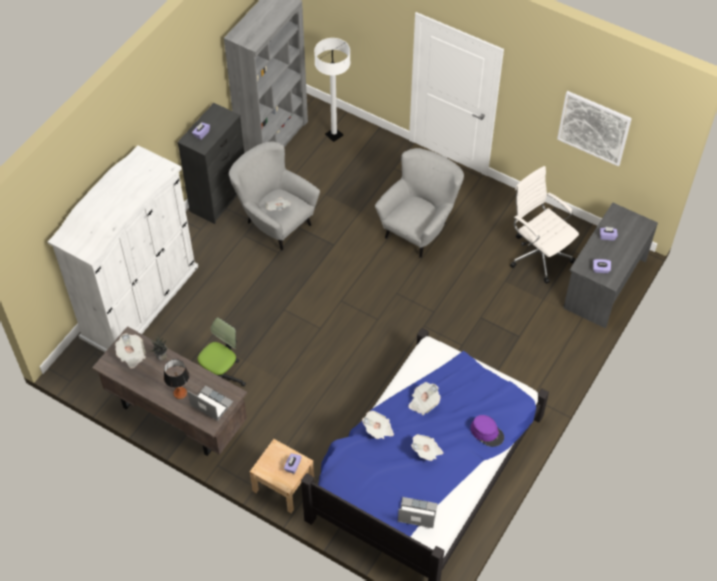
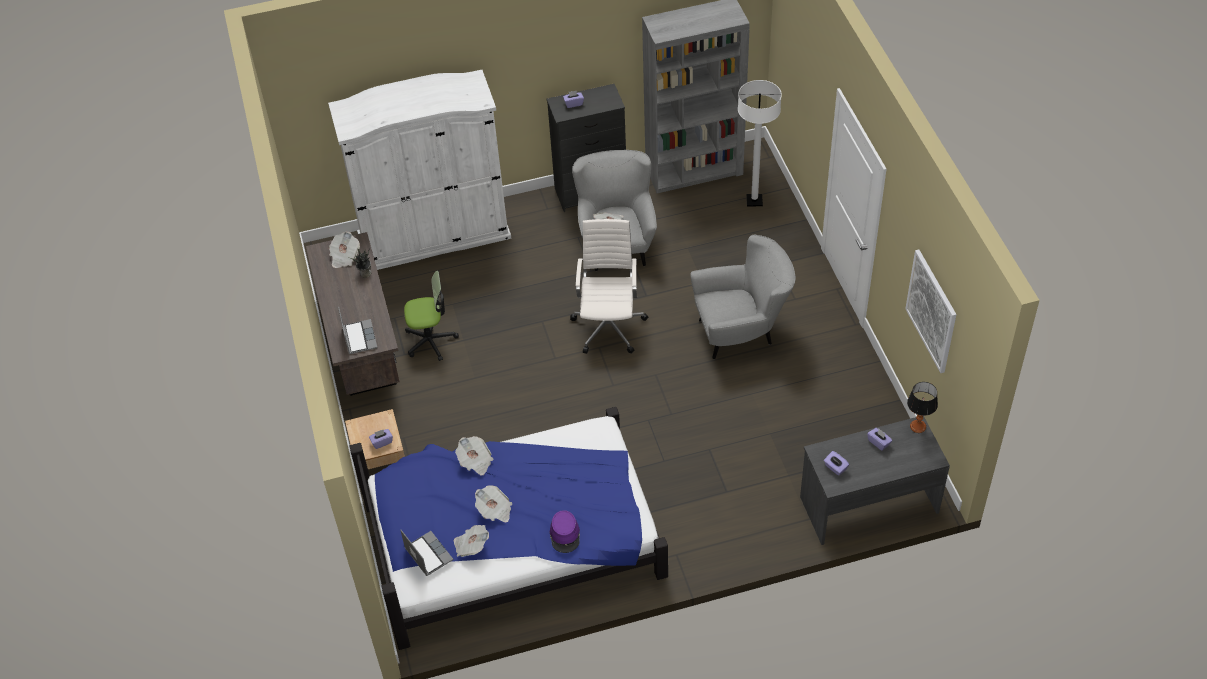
camera: 45 degrees right, 5 degrees down
(180, 393) = (346, 312): table lamp -> table lamp (917, 426)
(423, 402) = (539, 468): newspaper -> newspaper (471, 546)
(539, 254) = (832, 432): white office chair -> white office chair (609, 325)

